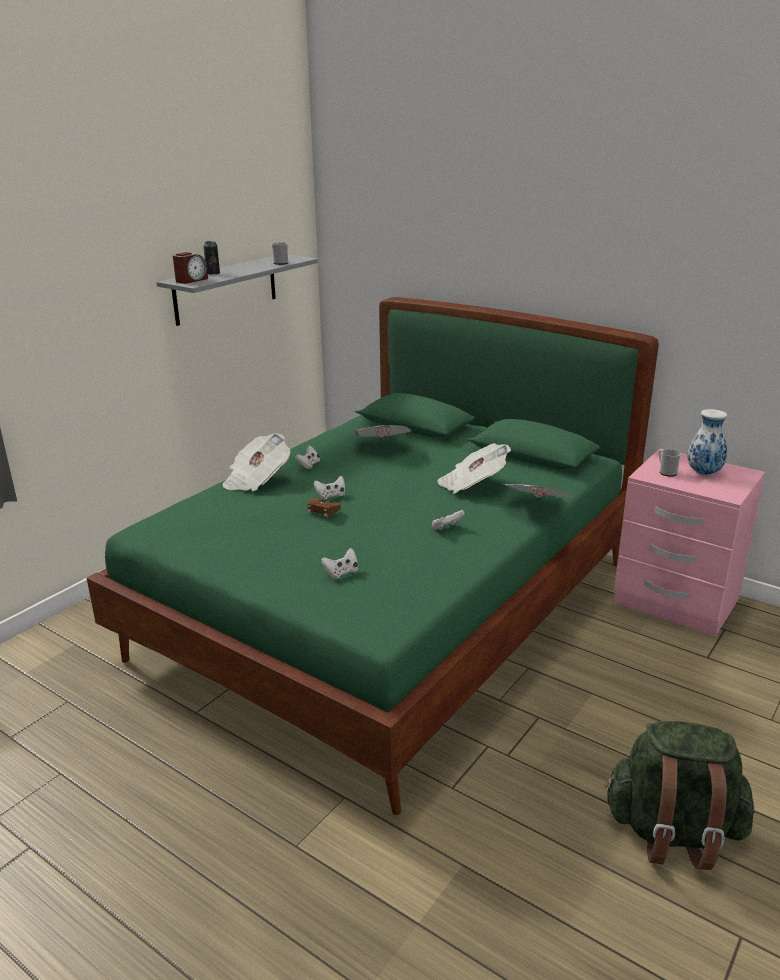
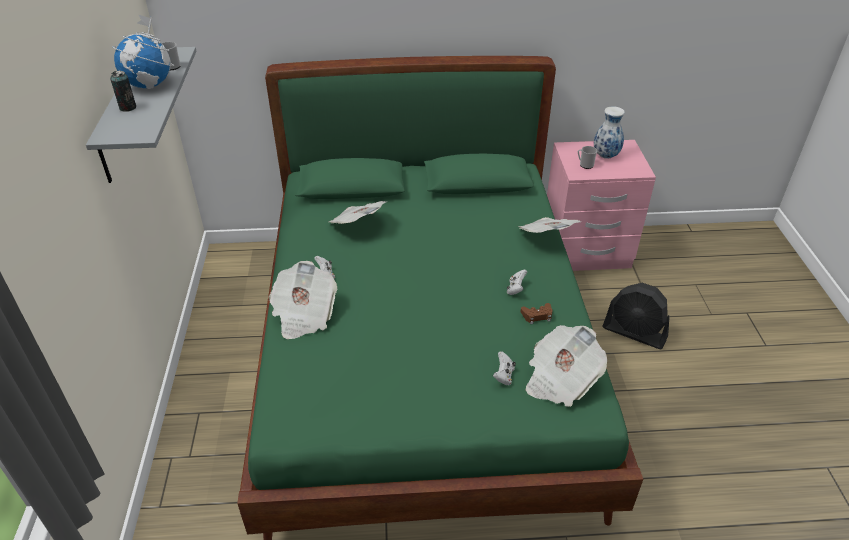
camera: 40 degrees left, 15 degrees up
(191, 280) = (127, 129): alarm clock -> none
(248, 267) = (150, 85): none -> globe
(322, 510) = (408, 320): brown game controller -> brown game controller (537, 316)
(331, 496) = (393, 301): white game controller -> none
(472, 485) = (478, 235): newspaper -> newspaper (560, 379)
(641, 689) = (634, 333): none -> black fan
(673, 832) = (743, 425): green backpack -> none

